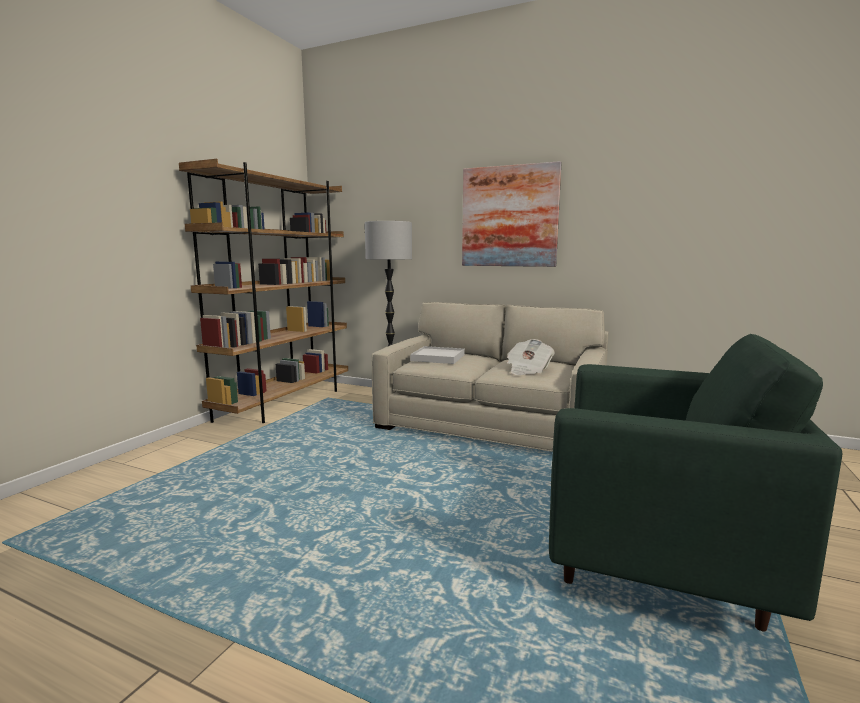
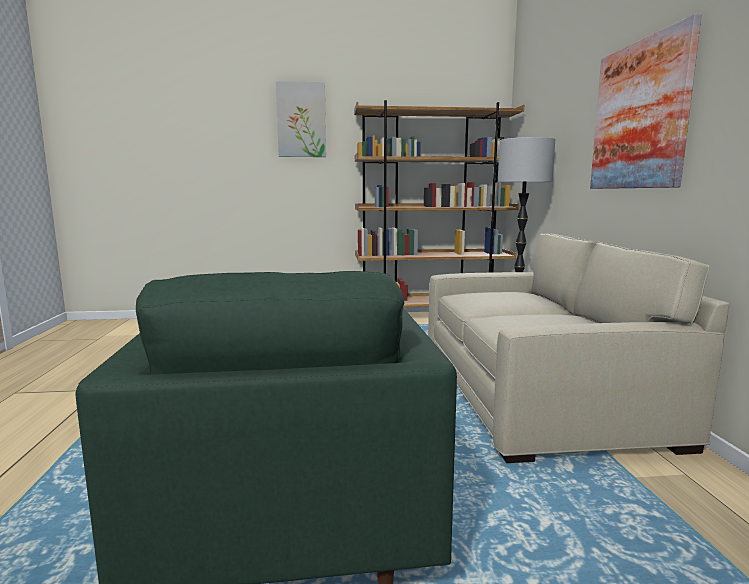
camera: 60 degrees right, 0 degrees up
(106, 167) = (301, 120): none -> picture
(438, 358) = (496, 294): white tray -> none
(528, 370) = (525, 324): newspaper -> none

